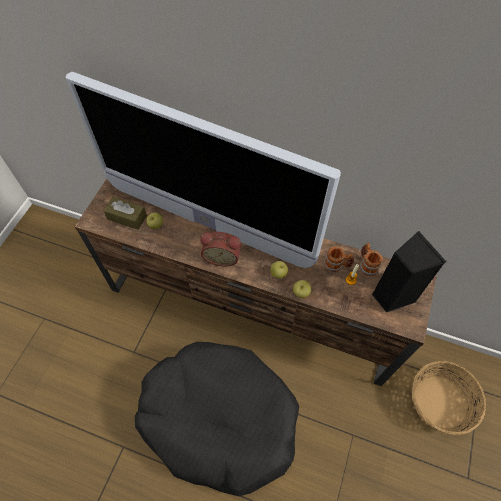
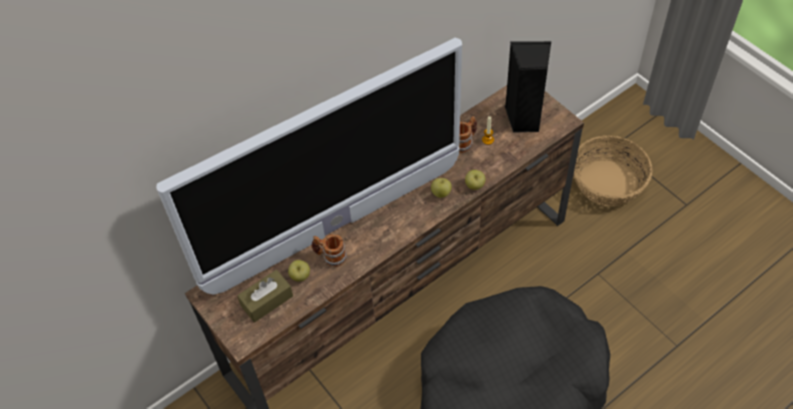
camera: 55 degrees left, 5 degrees down
(222, 256) = (386, 232): alarm clock -> none
(366, 264) = (480, 119): mug -> mug (330, 256)

